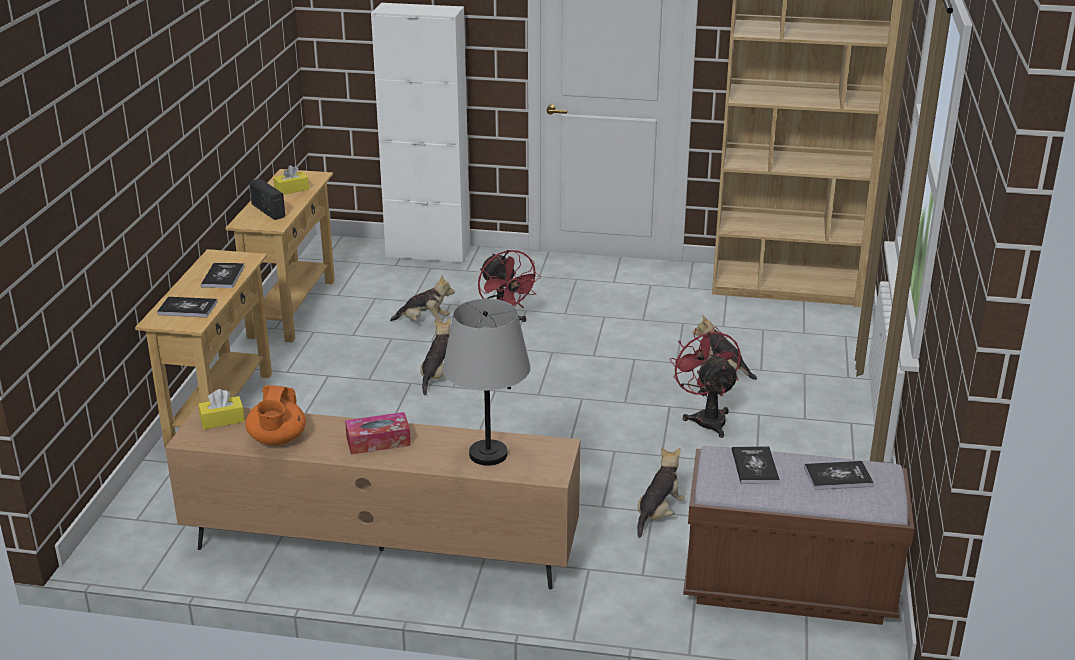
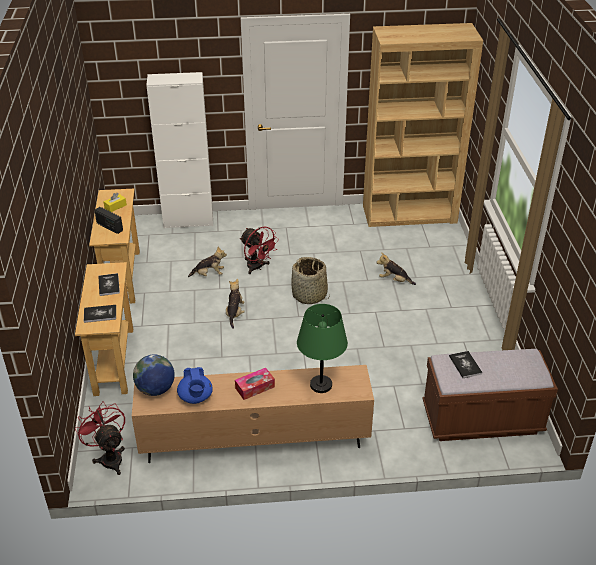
camera: 15 degrees left, 10 degrees up
(222, 420) = (155, 389): yellow tissue box -> globe
(277, 439) = (195, 397): orange teapot -> blue teapot
(487, 455) = (320, 385): grey table lamp -> green table lamp
(570, 369) = (309, 295): none -> basket
(658, 514) = (397, 387): plush toy -> none
(707, 418) = (398, 316): red fan -> red fan (109, 457)
(838, 477) = (510, 364): book -> none

